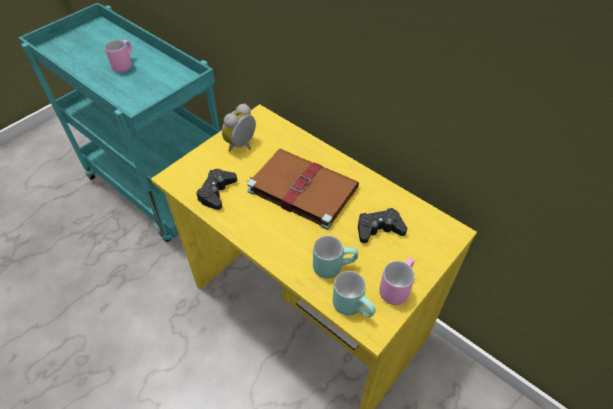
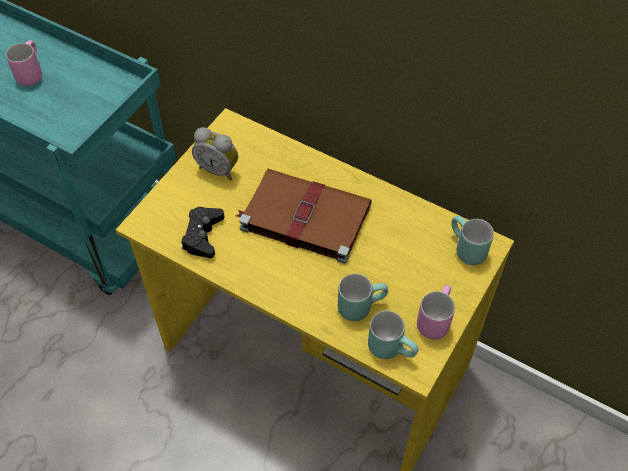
camera: 10 degrees left, 5 degrees up
(243, 145) = (219, 169): alarm clock -> alarm clock turned 90 degrees counterclockwise
(379, 229) = (404, 254): black game controller -> none
(432, 233) = (464, 249): none -> turquoise mug

